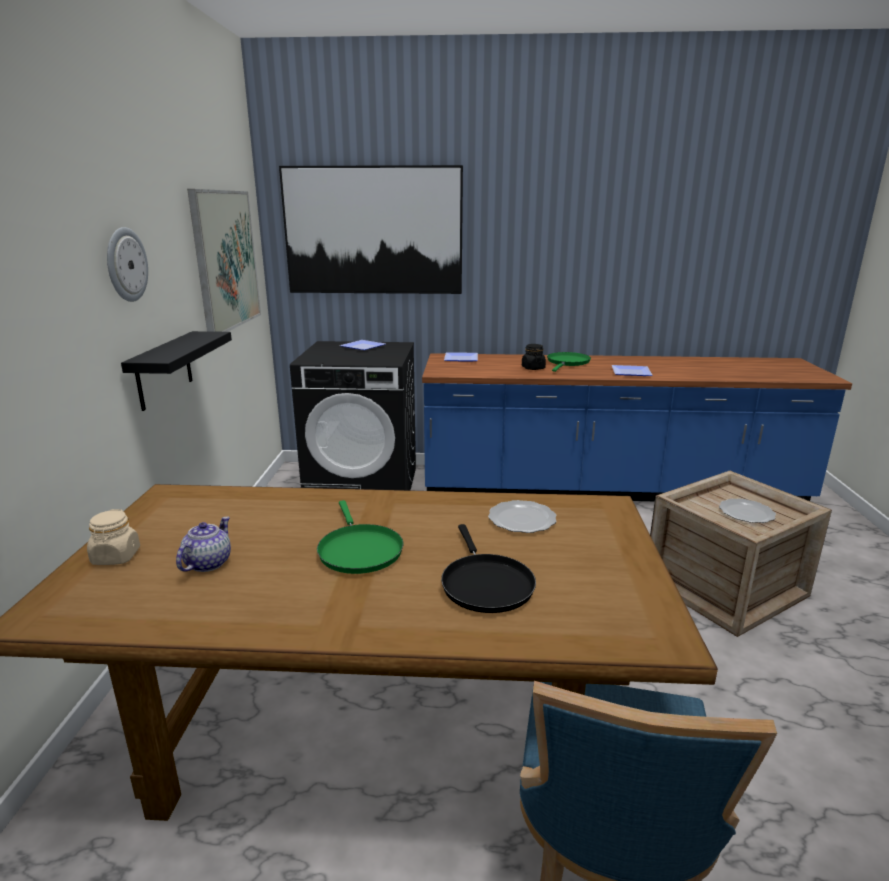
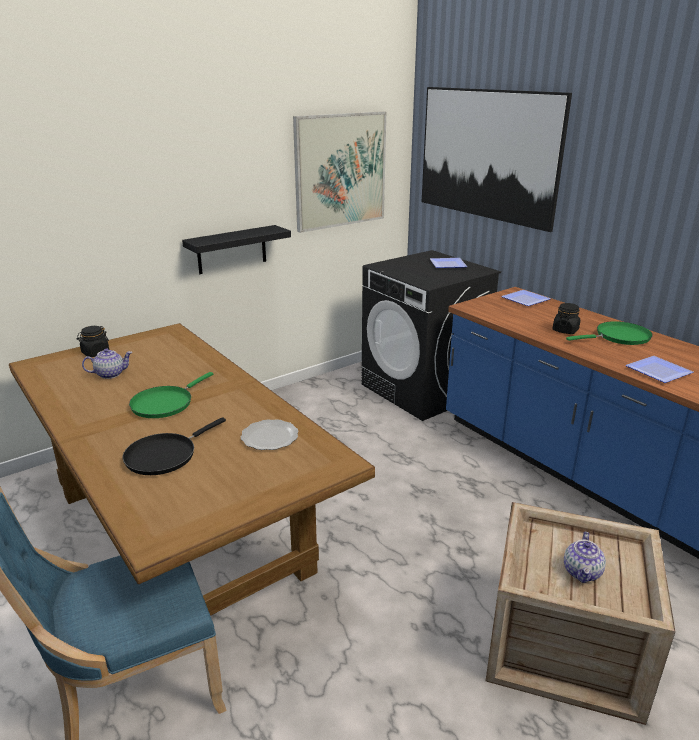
camera: 50 degrees right, 5 degrees up
(116, 557) = (95, 353): beige jar -> black jar
(125, 265) = (201, 175): wall clock -> none
(746, 512) = (582, 572): plate -> teapot

